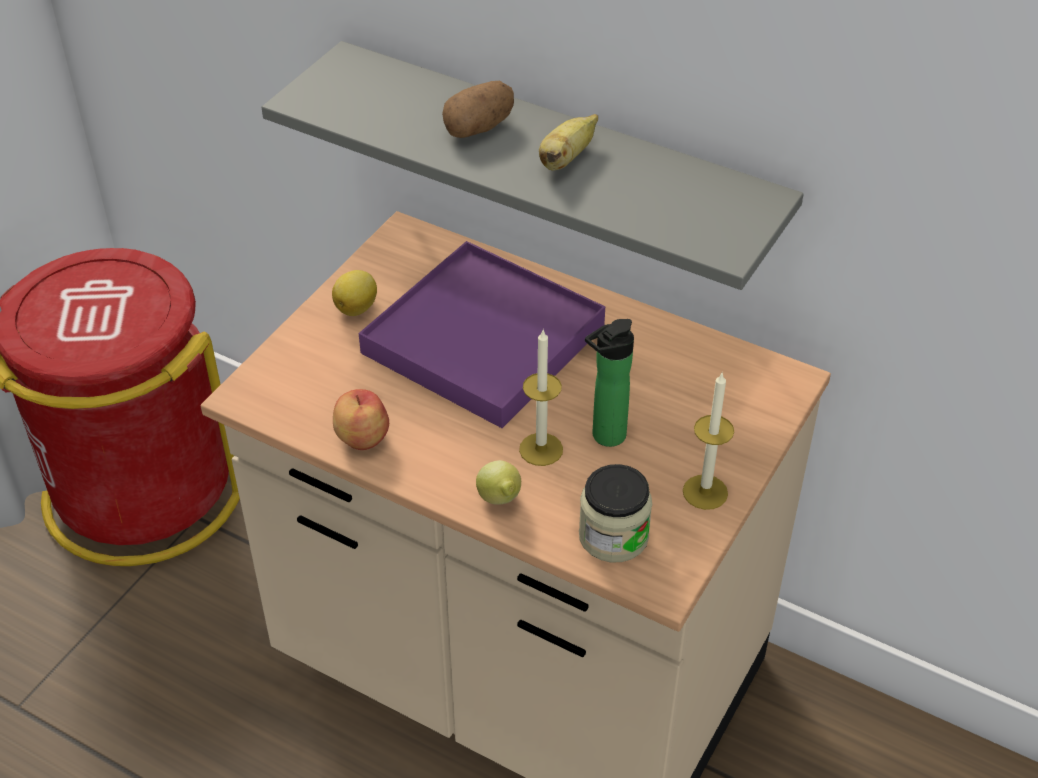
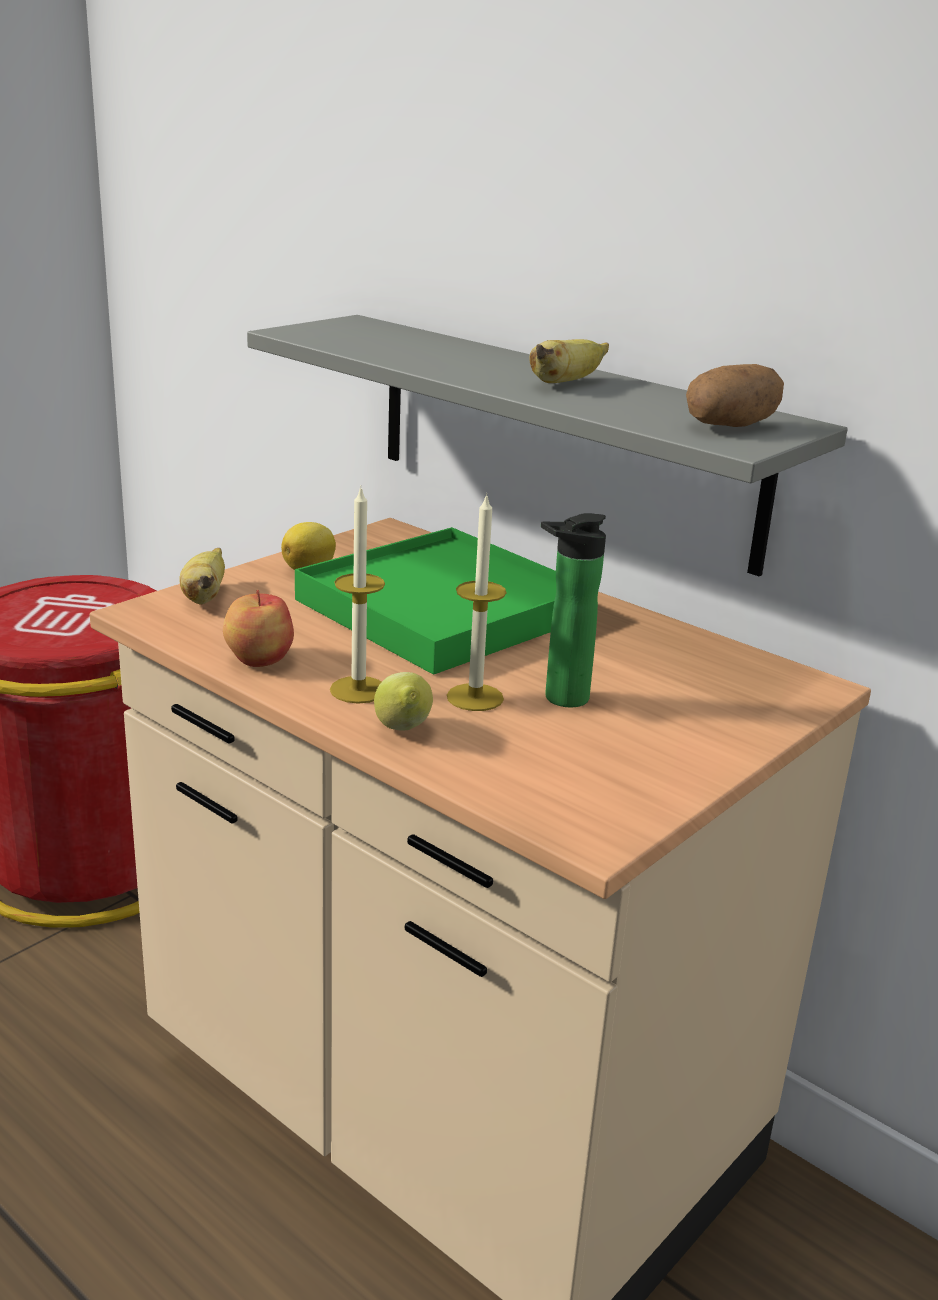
camera: 10 degrees right, 20 degrees down
(285, 364) = (204, 597): none -> banana
(479, 128) = (473, 360): potato -> potato (730, 425)
(483, 340) = (442, 609): purple tray -> green tray
(613, 536) = (540, 783): jar -> none
(705, 492) = (679, 762): candle -> candle (358, 690)

